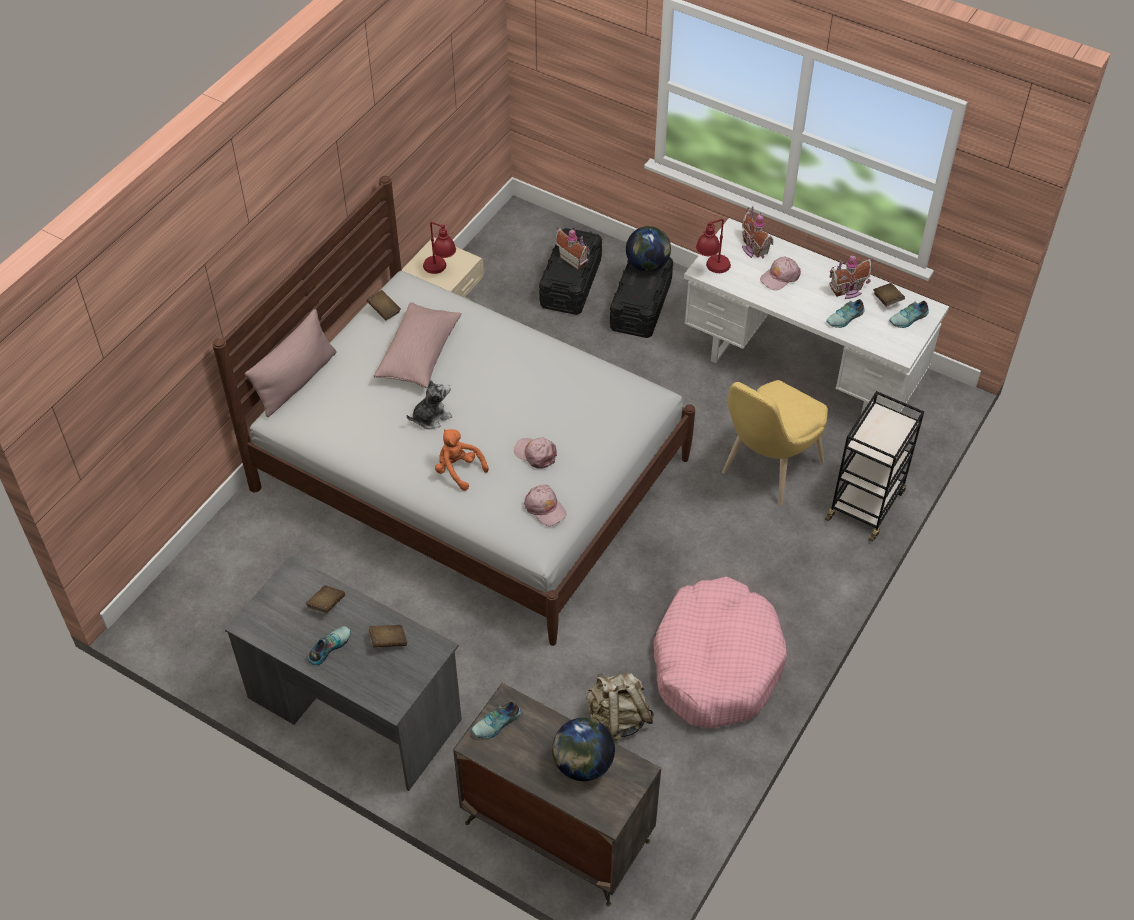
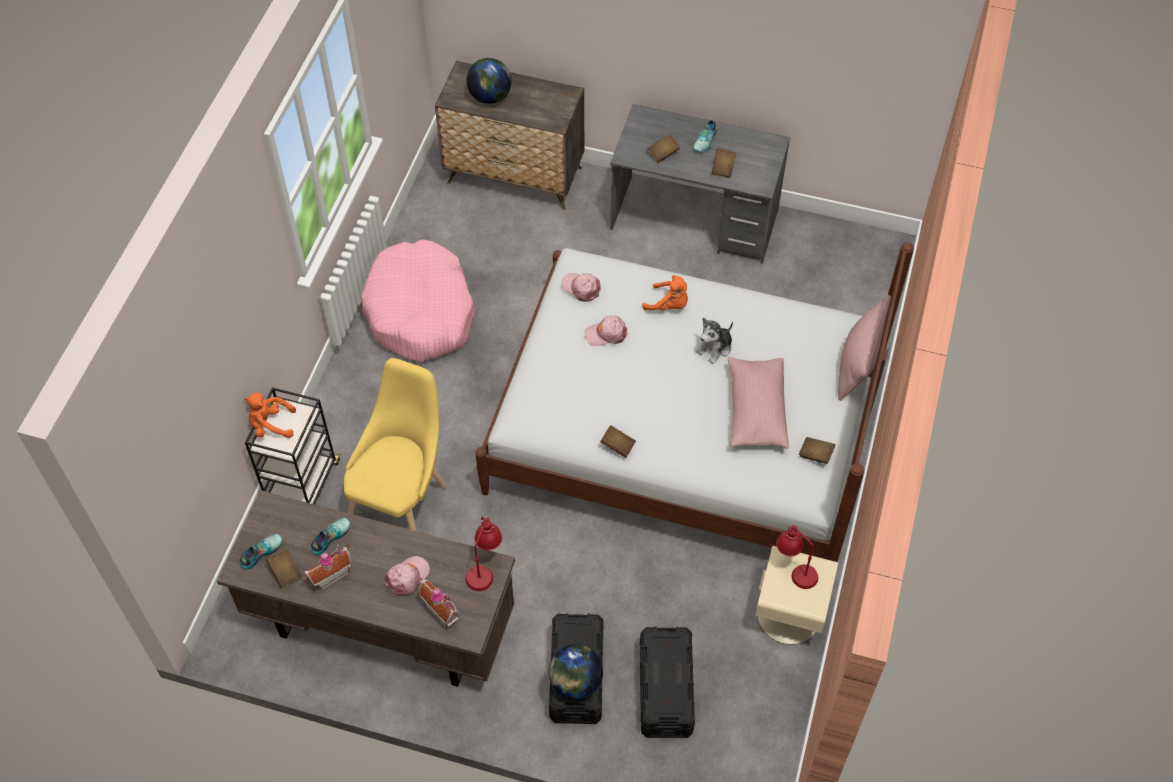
camera: 165 degrees right, 5 degrees up
(497, 724) = (558, 107): shoe -> none
(535, 454) = (606, 334): pink cap -> pink cap turned 150 degrees clockwise
(562, 353) = (617, 446): none -> brown book
(574, 259) = (663, 671): toy house -> none
(618, 718) = (490, 256): beige backpack -> none
(803, 371) = (380, 628): white desk -> brown desk
(897, 439) = (271, 425): none -> orange plush toy

